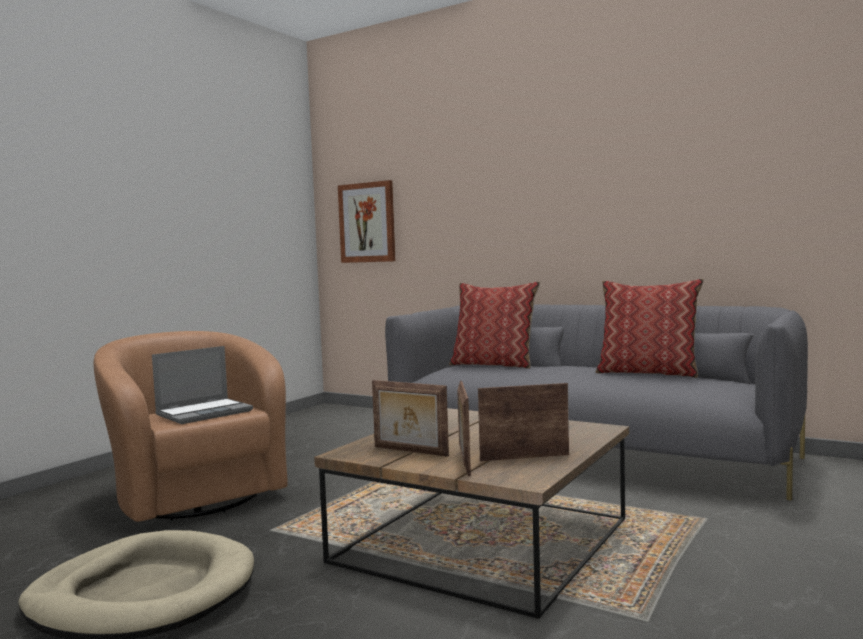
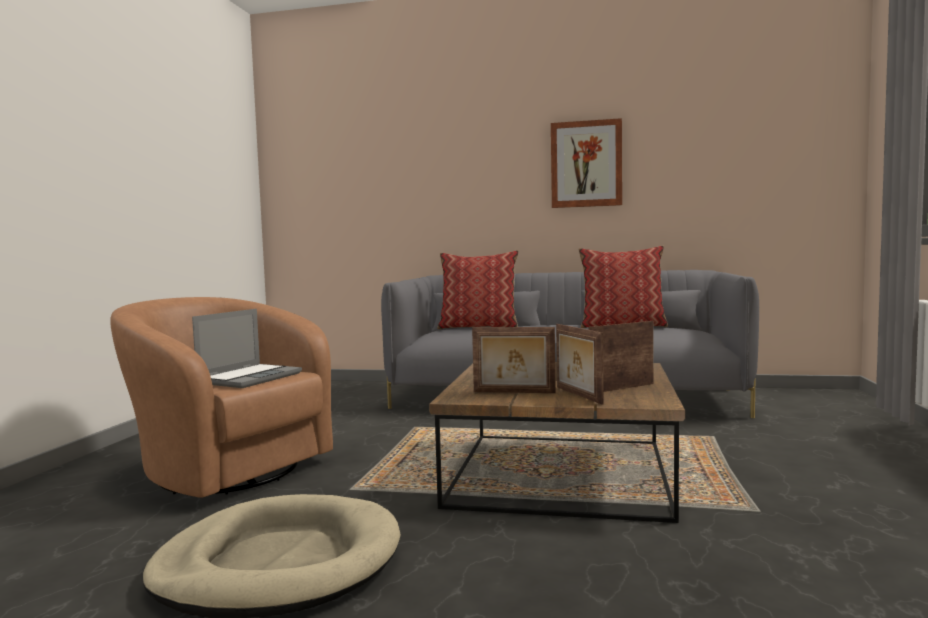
camera: 20 degrees left, 0 degrees up
(367, 222) = (321, 198): picture -> picture (586, 164)

